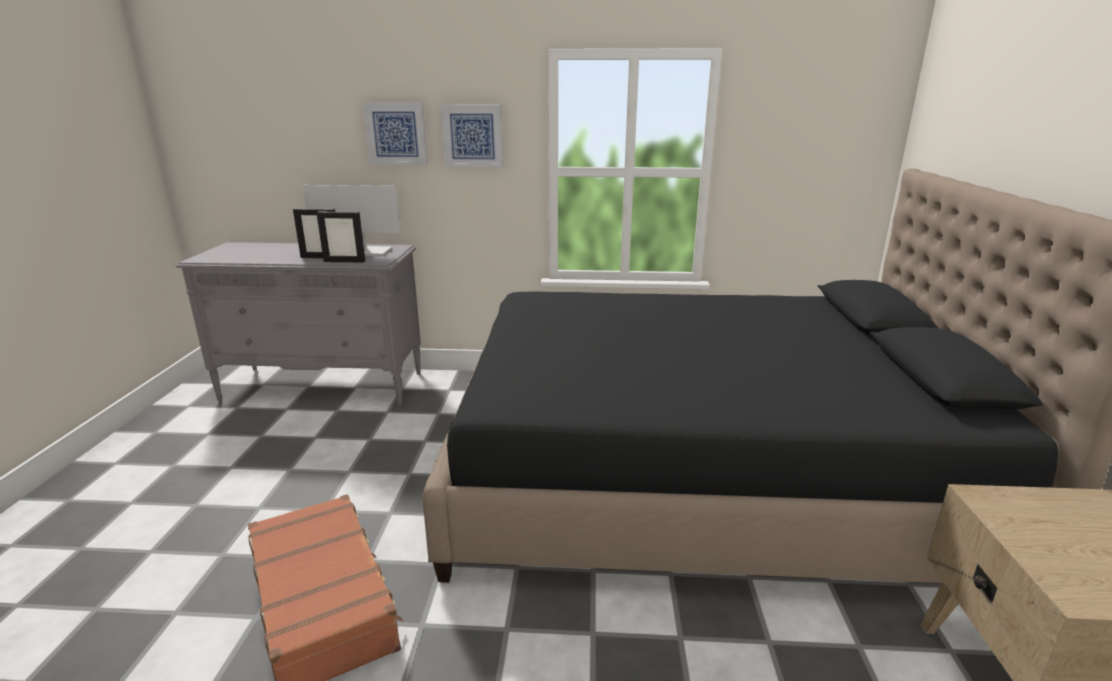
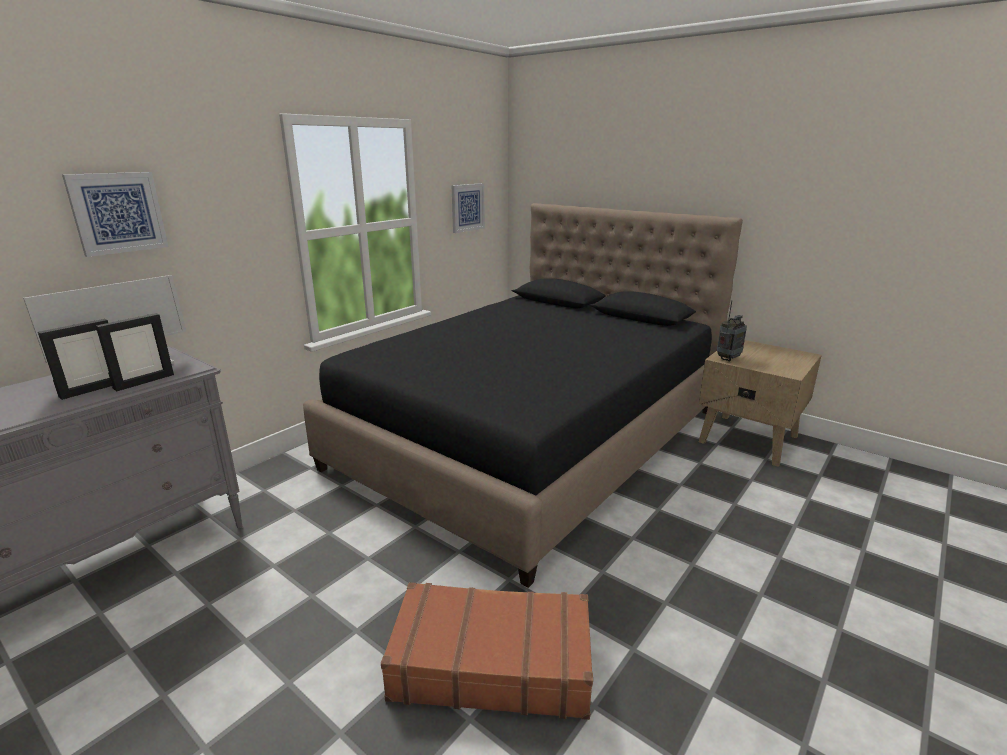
camera: 55 degrees left, 0 degrees up
(472, 136) = (216, 207): picture -> picture (467, 207)
(997, 506) = (728, 359): none -> radio

